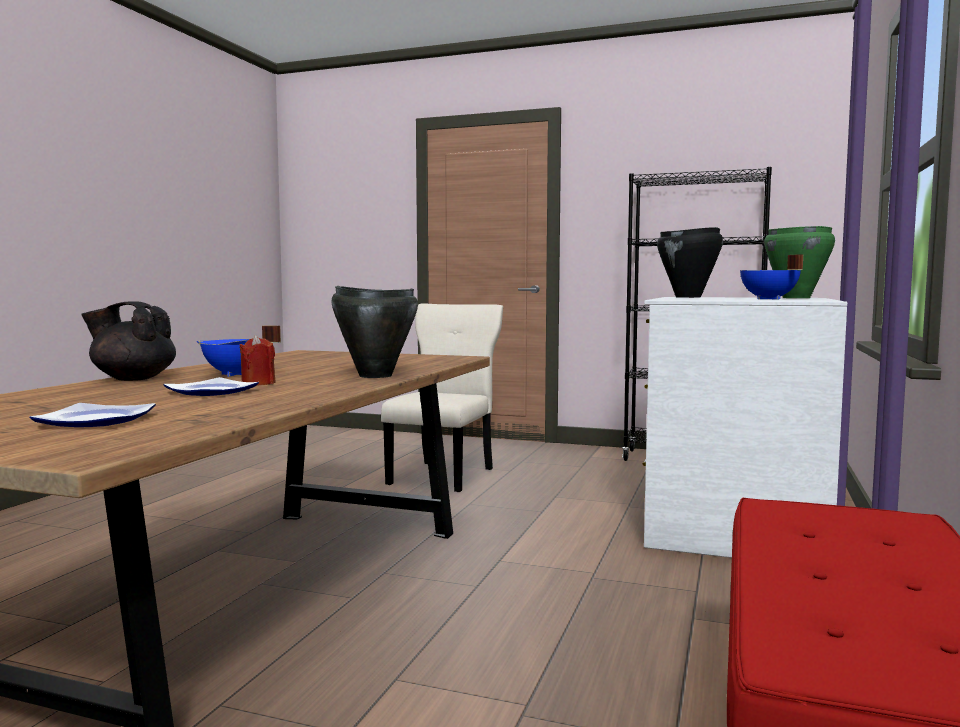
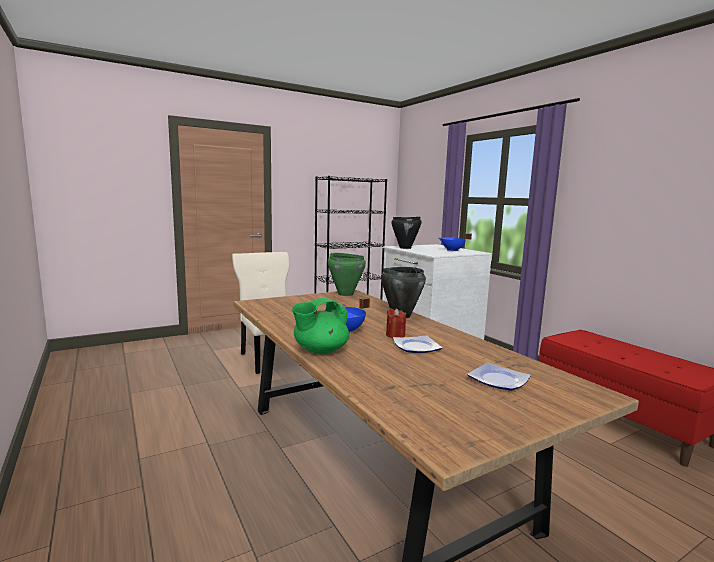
camera: 50 degrees left, 5 degrees up
(132, 379) = (320, 351): black teapot -> green teapot
(796, 298) = (441, 246): green cooking pot -> green cooking pot (345, 294)

